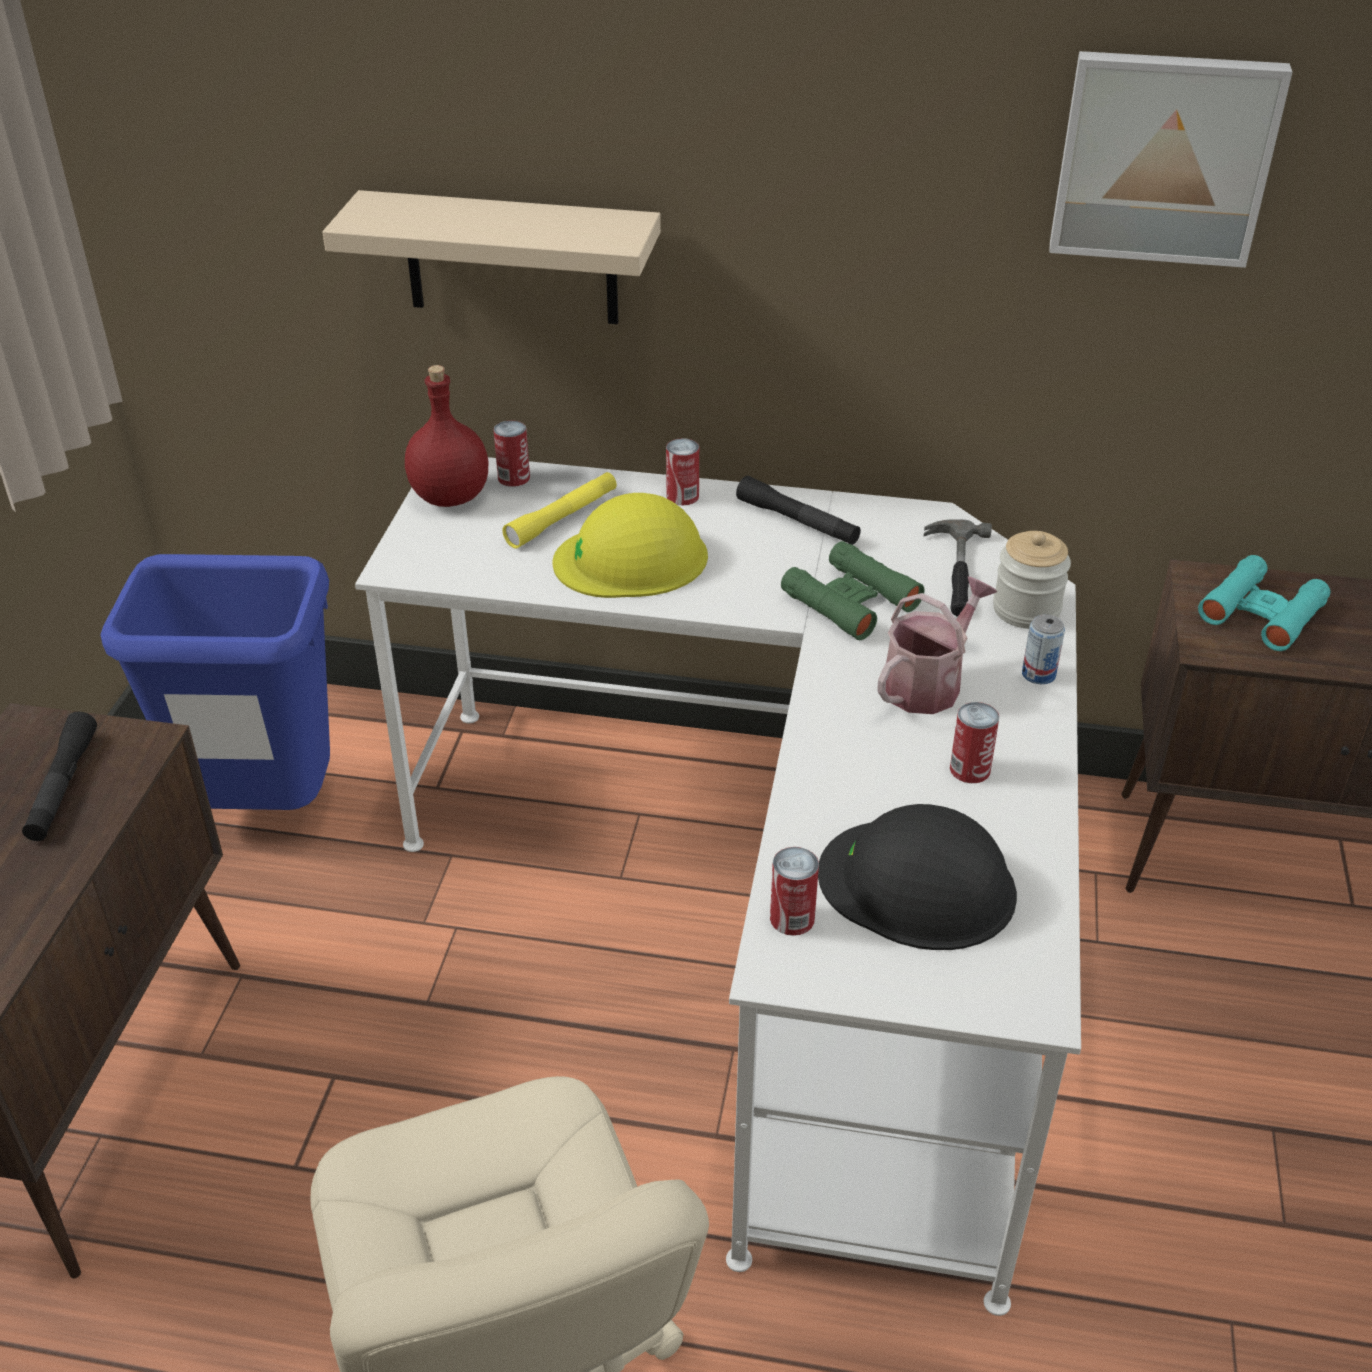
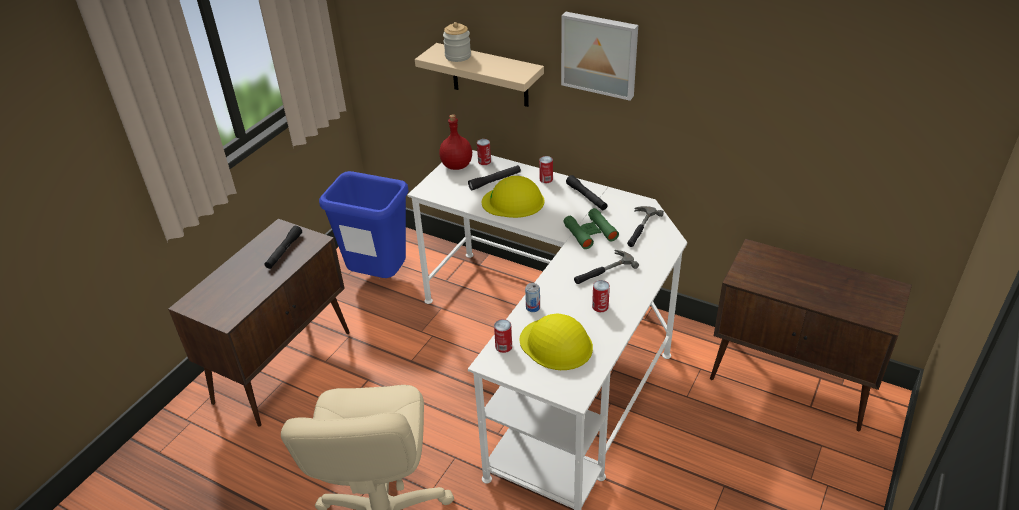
camera: 20 degrees right, 0 degrees up
(562, 518) = (495, 181): yellow flashlight -> black flashlight
(918, 884) = (556, 344): black hard hat -> yellow hard hat
(928, 683) = (603, 271): watering can -> hammer
(1026, 610) = (660, 249): jar -> jar (458, 56)
(1038, 674) = (649, 275): can -> can (533, 307)
(1163, 157) = (736, 70): picture -> picture (600, 54)
(1262, 613) = (771, 268): turquoise binoculars -> none

